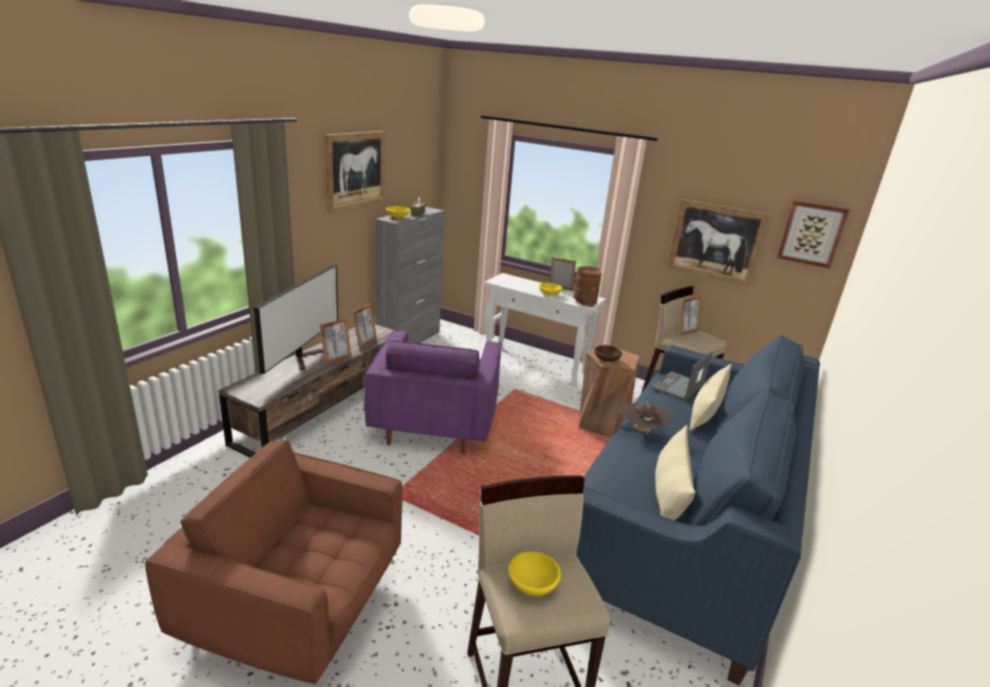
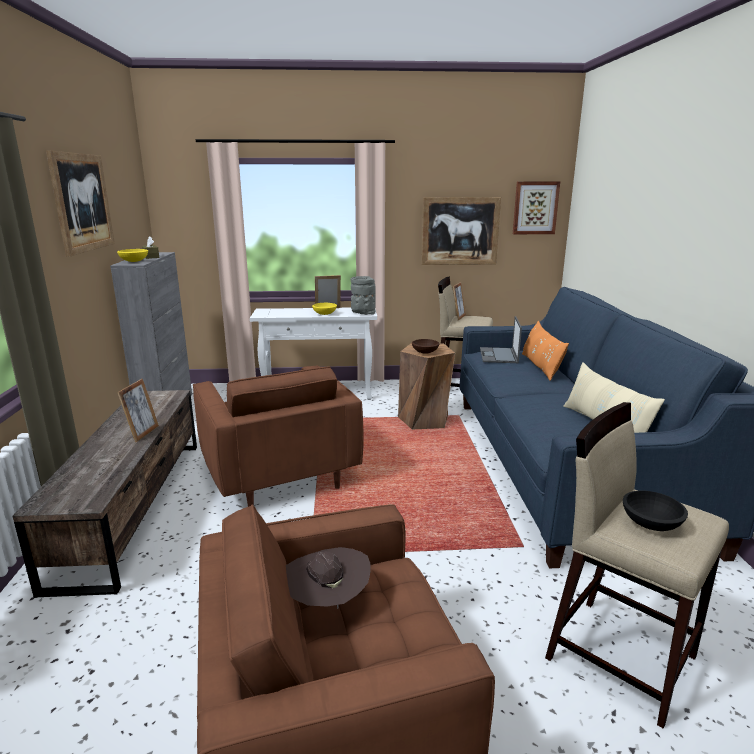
camera: 30 degrees left, 5 degrees down
(307, 357) = (101, 443): television -> none
(365, 342) = (158, 409): picture frame -> none
(435, 422) = (278, 472): purple armchair -> brown armchair
(533, 584) = (651, 523): yellow bowl -> black bowl
(584, 302) = (362, 313): brown vase -> grey vase
(641, 431) = (518, 393): brown hat -> brown hat (326, 603)
(705, 413) = (540, 366): beige pillow -> orange pillow

